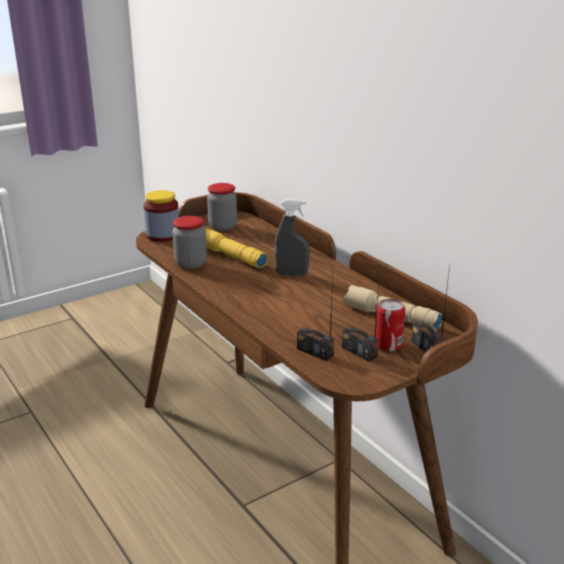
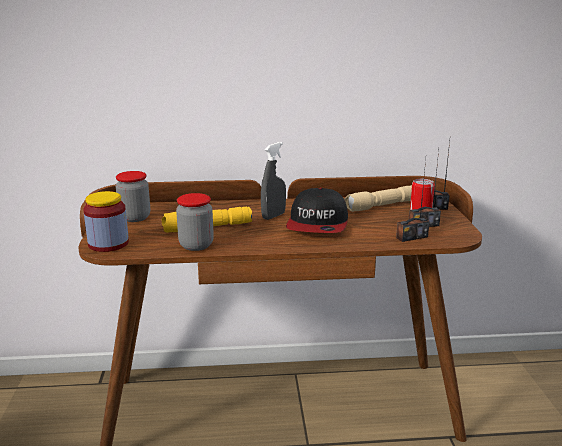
camera: 60 degrees left, 5 degrees down
(294, 298) = (318, 224): none -> cap

